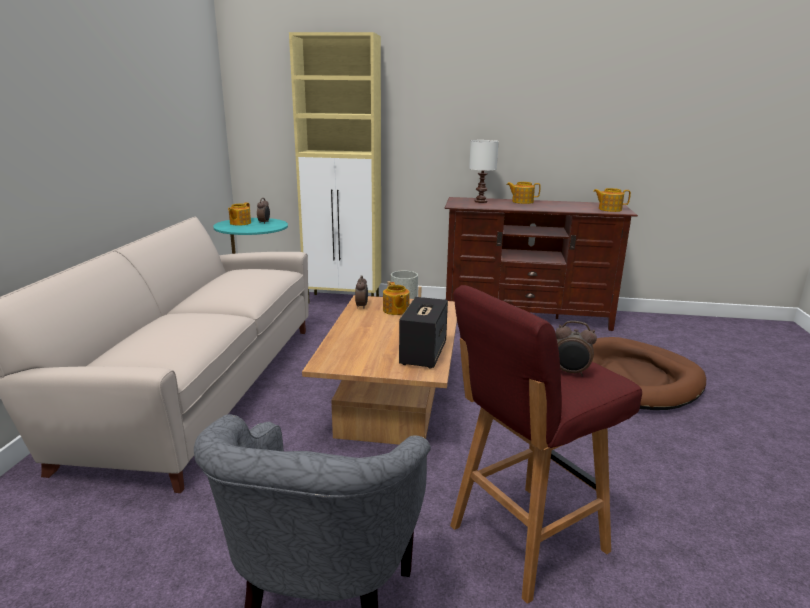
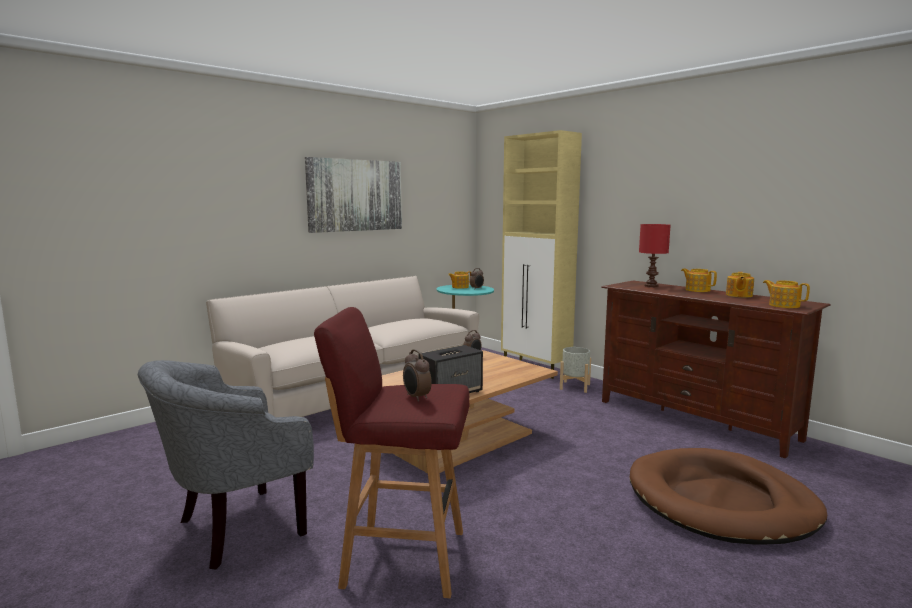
camera: 40 degrees right, 10 degrees down
(117, 110) = (355, 195): none -> picture
(395, 310) = (491, 365): teapot -> teapot (738, 295)
(481, 201) = (652, 286): white table lamp -> red table lamp

